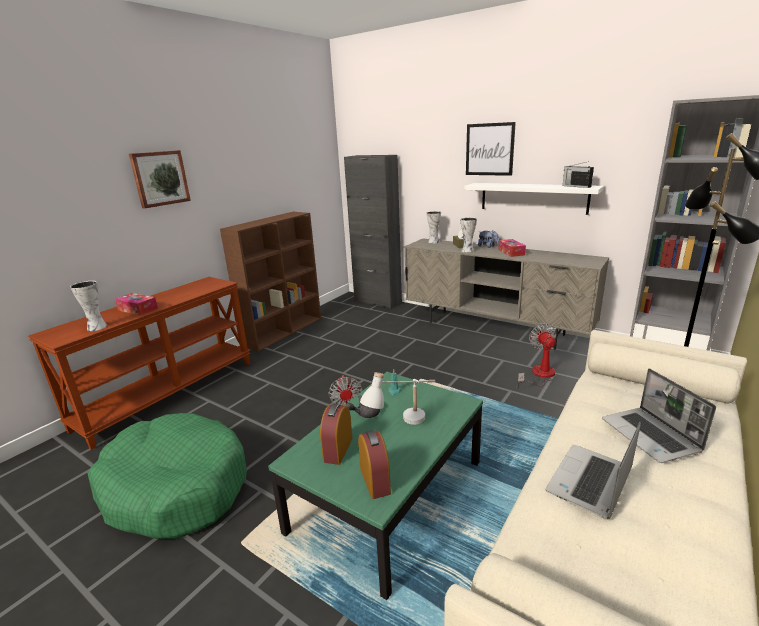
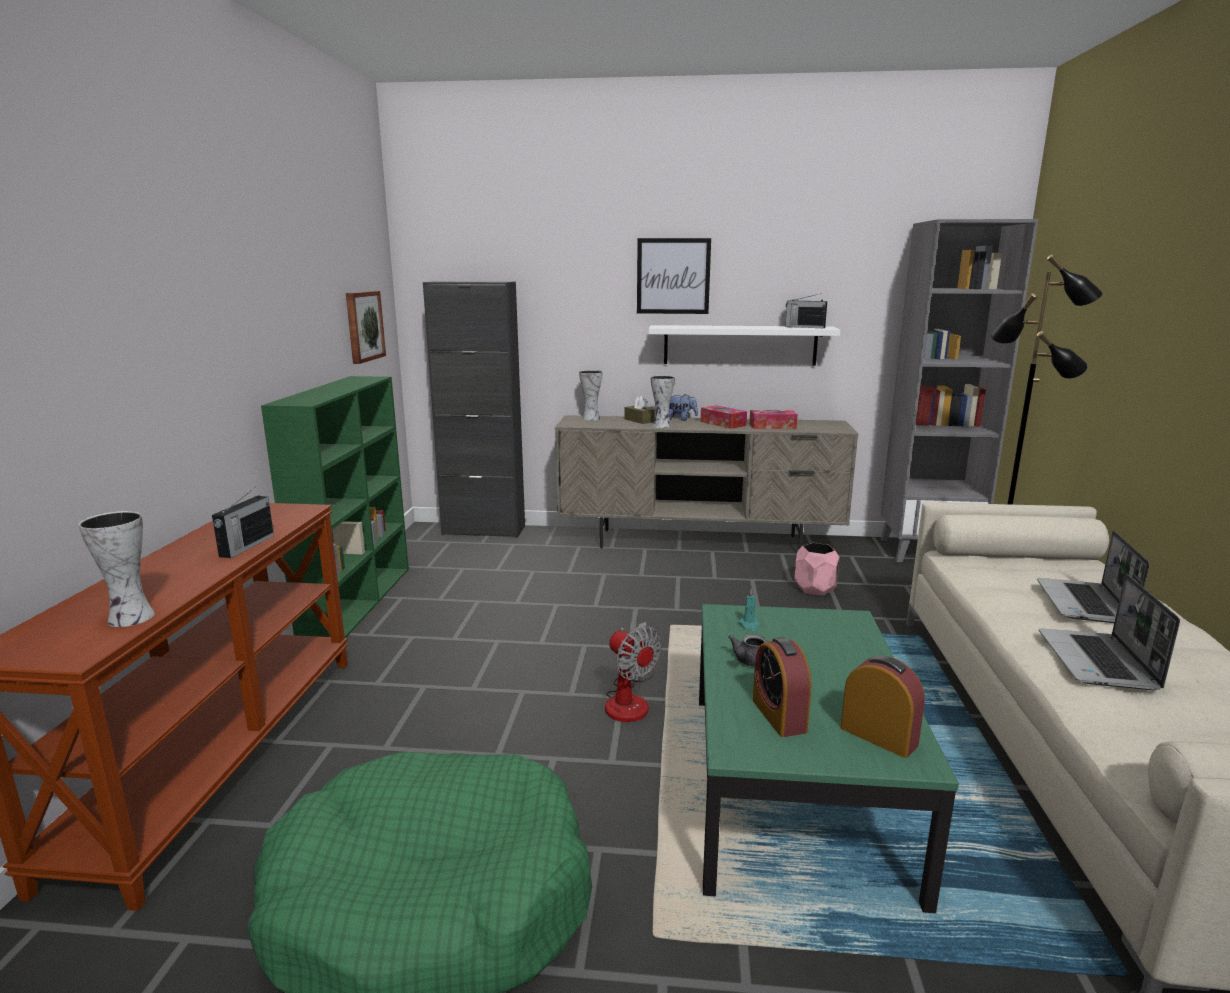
camera: 30 degrees left, 5 degrees down
(138, 309) = (179, 573): tissue box -> tissue box (772, 426)
(160, 178) = (172, 299): picture -> picture (363, 326)
(176, 300) = (246, 546): none -> radio
(284, 331) = (358, 600): brown bookcase -> green bookcase
(403, 426) = (821, 663): white table lamp -> none
(539, 375) = (814, 589): fan -> pink planter
(651, 436) = (1085, 603): laptop -> laptop turned 60 degrees clockwise

